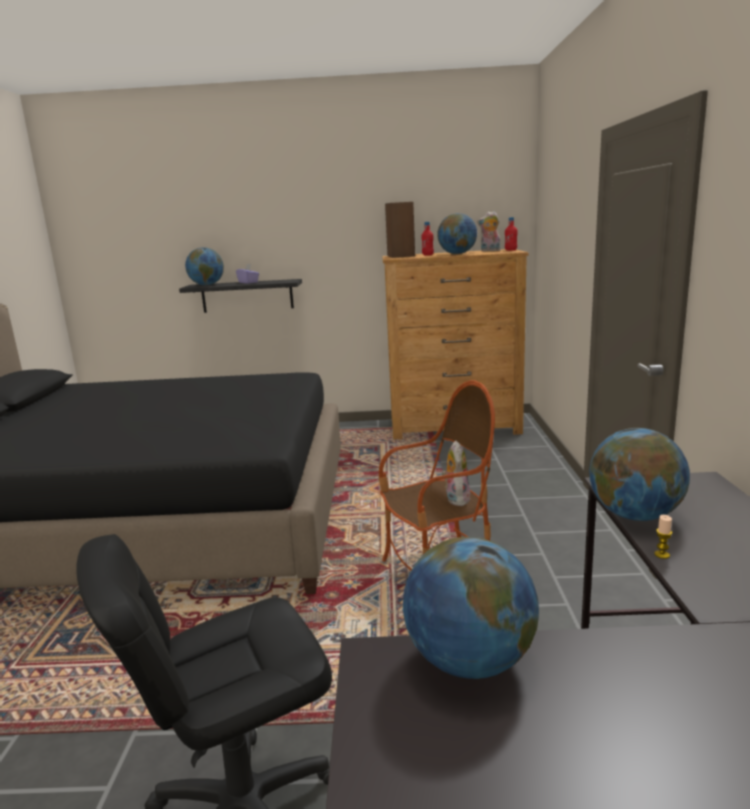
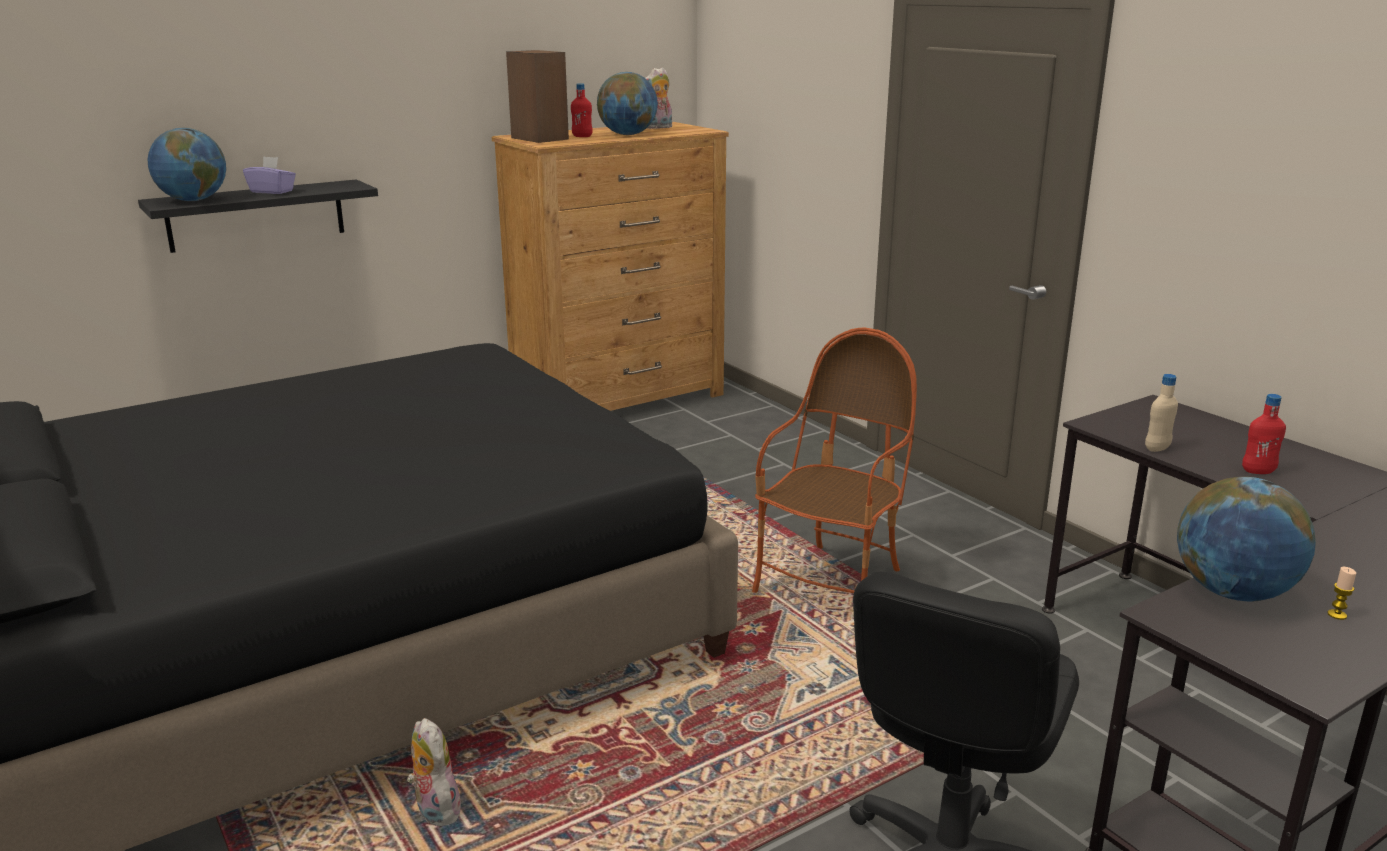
camera: 35 degrees left, 5 degrees up
(455, 499) = (855, 484): plush toy -> plush toy (434, 810)
(510, 250) = (687, 126): red bottle -> red bottle (1258, 471)
(634, 515) = (1157, 448): globe -> beige bottle
(662, 555) = (1224, 476): candle -> candle (1337, 615)

